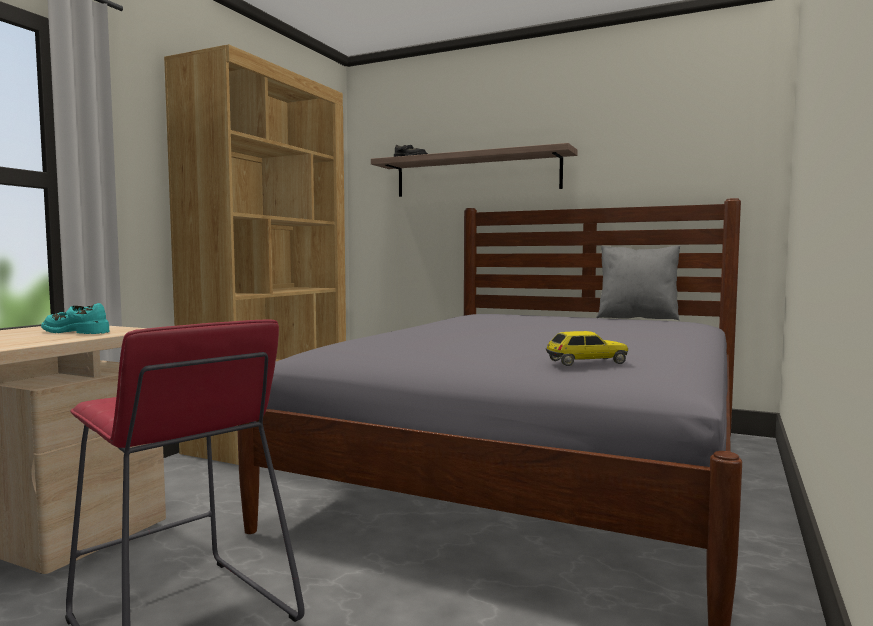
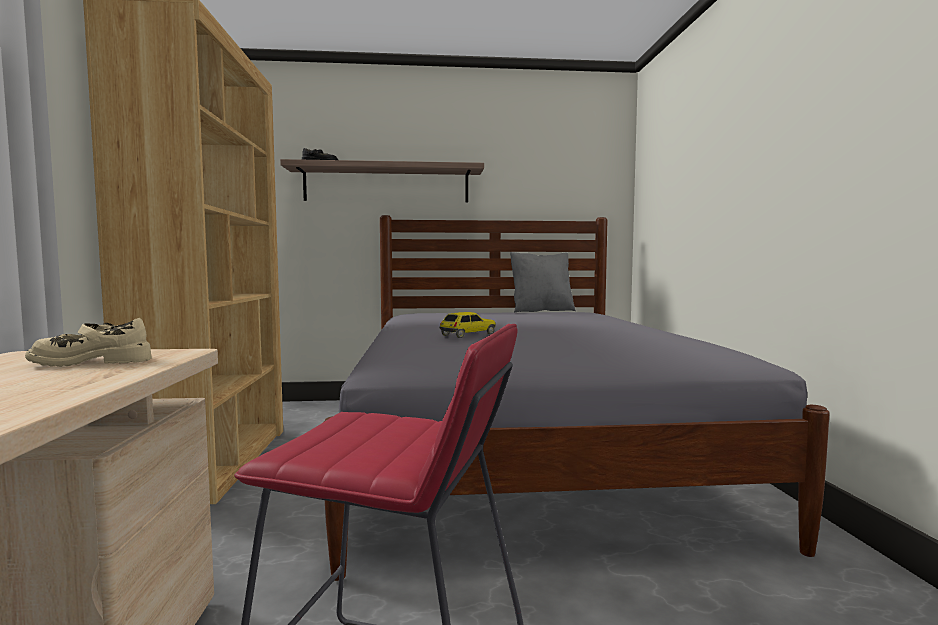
camera: 30 degrees left, 0 degrees up
(77, 332) = (92, 362): turquoise shoe -> beige shoe
(585, 362) = (659, 347): toy car -> toy car (467, 335)

